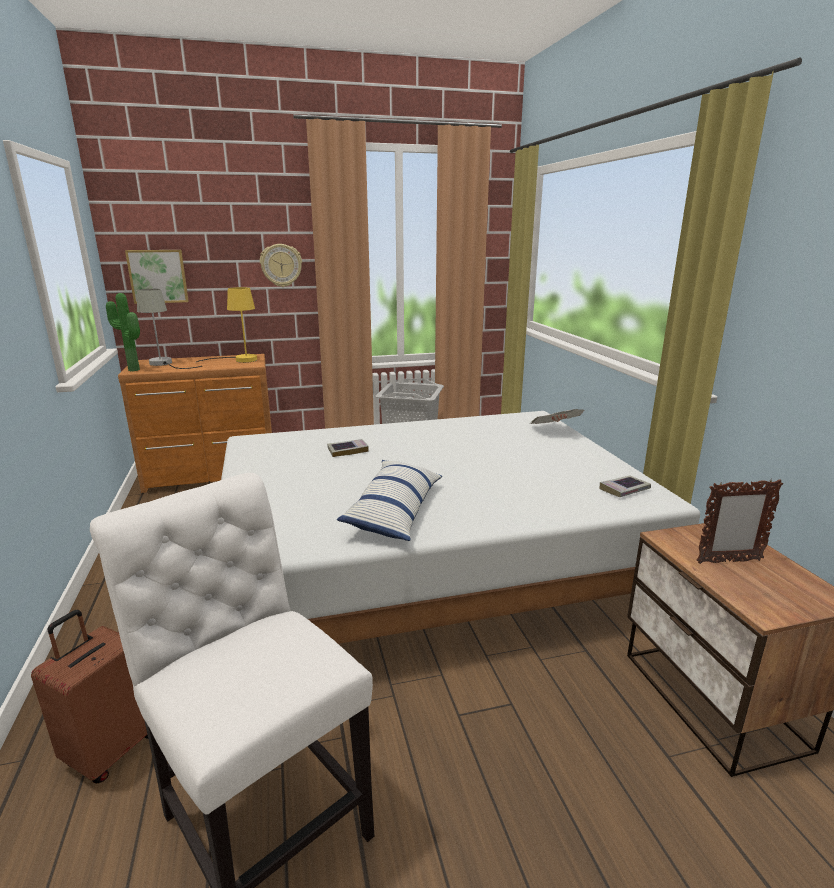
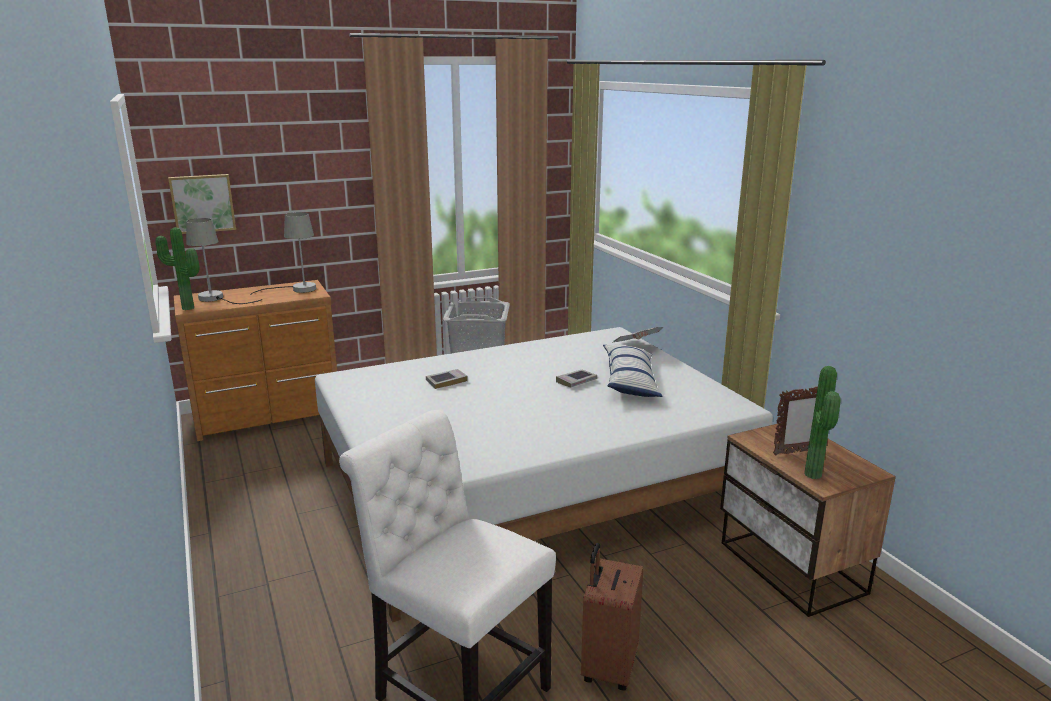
camera: 10 degrees left, 0 degrees up
(111, 749) = (302, 662): brown suitcase -> brown suitcase (608, 667)
(239, 360) = (297, 289): yellow table lamp -> grey table lamp
(281, 265) = (335, 185): wall clock -> none
(394, 511) = (517, 435): pillow -> pillow (630, 381)
(624, 490) = (709, 400): book -> book (576, 381)
(754, 596) = (816, 475): none -> potted plant

